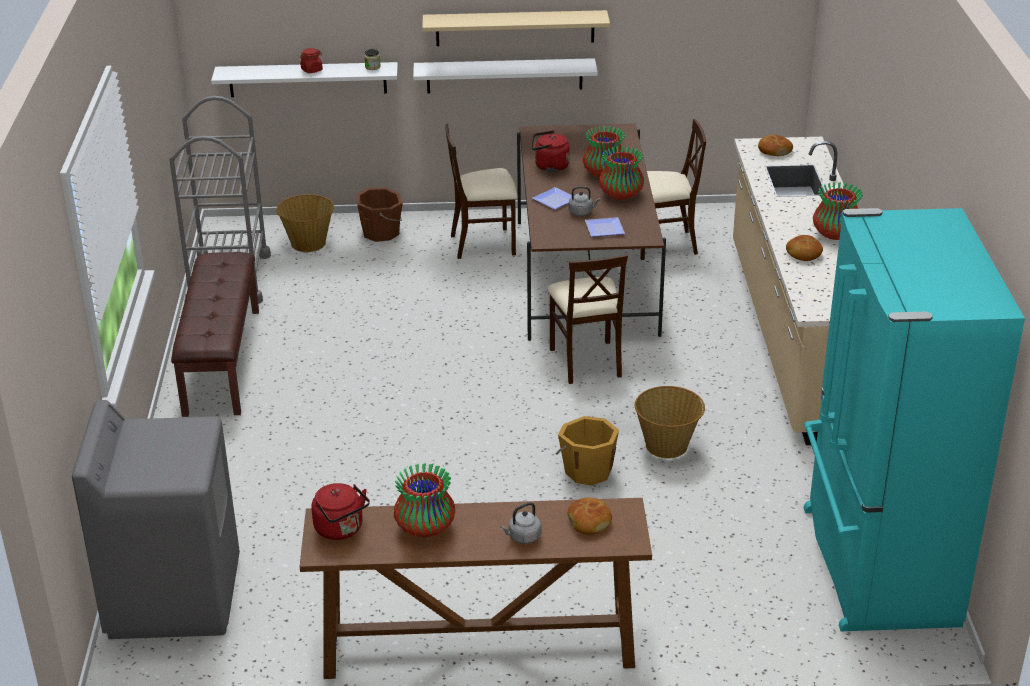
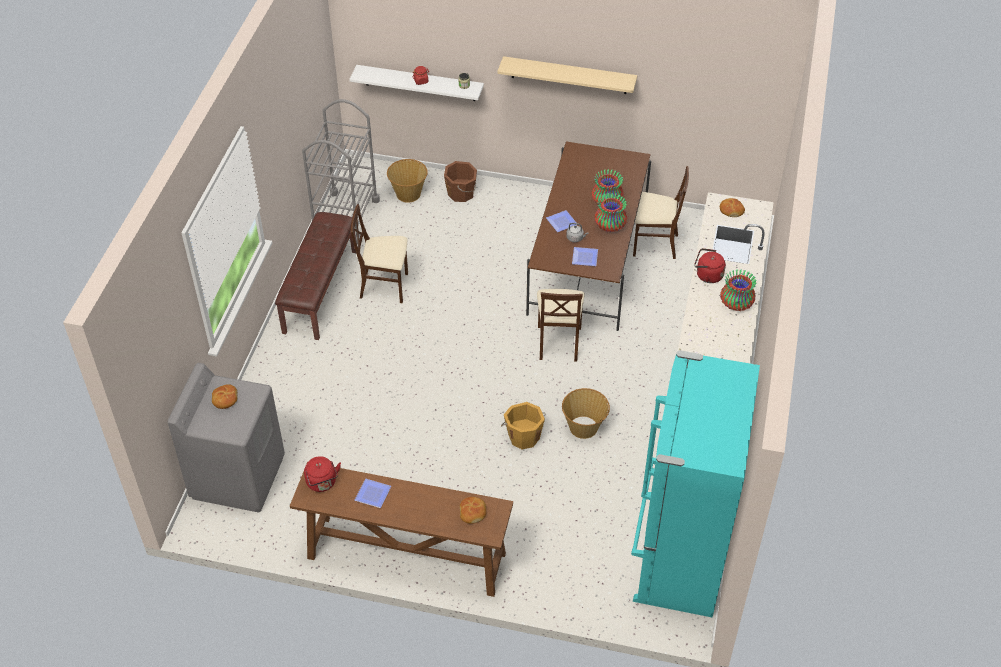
camera: 15 degrees right, 15 degrees up
(425, 527) = (372, 493): vase -> plate
(484, 244) = (528, 218): beige chair -> beige chair (385, 286)
(504, 75) = (559, 104): white shelf -> none
(523, 537) = (428, 515): grey kettle -> none
(549, 166) = (571, 187): red kettle -> red kettle (707, 275)
(803, 253) = (704, 318): bread -> bread (225, 399)

